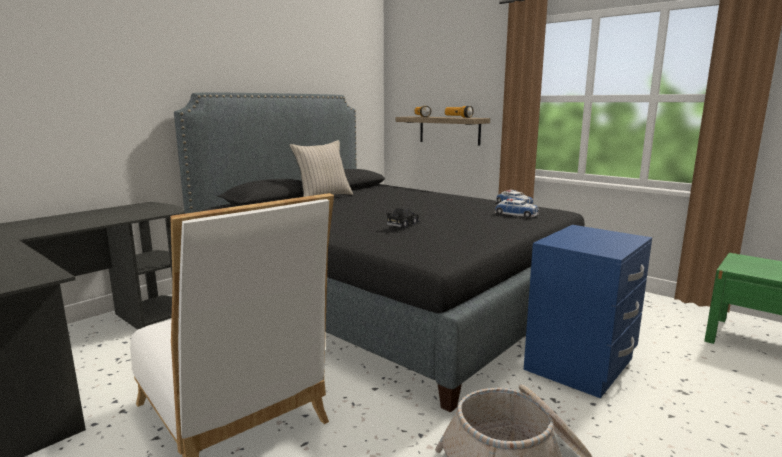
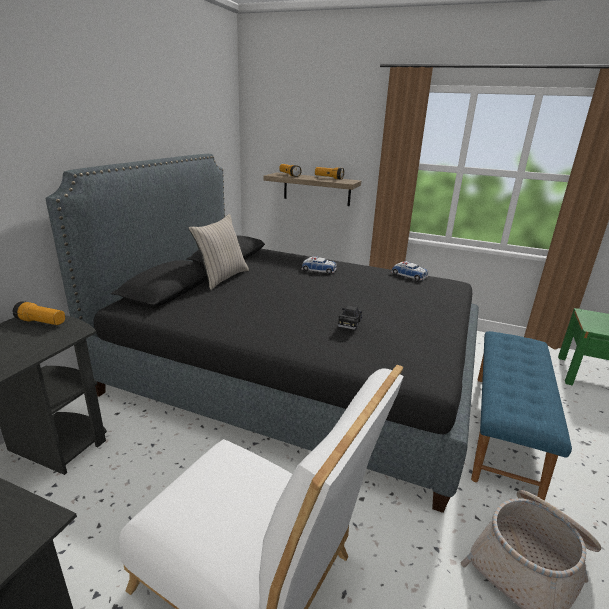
camera: 20 degrees left, 10 degrees up
(152, 206) = (41, 322): none -> flashlight
(516, 214) = (426, 292): toy car -> toy car (319, 269)
(581, 365) = (503, 428): blue nightstand -> blue bench

